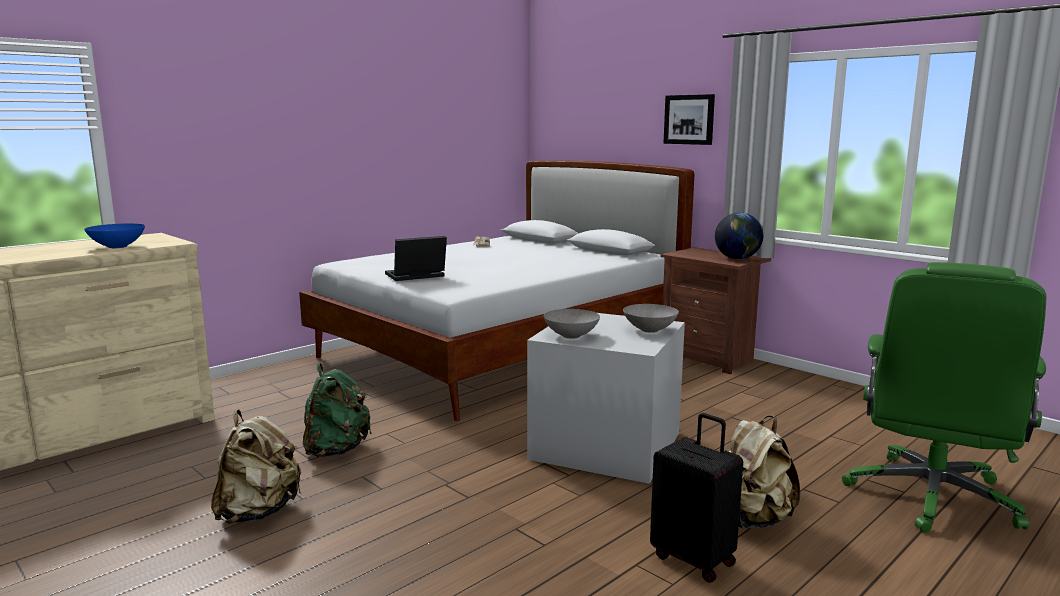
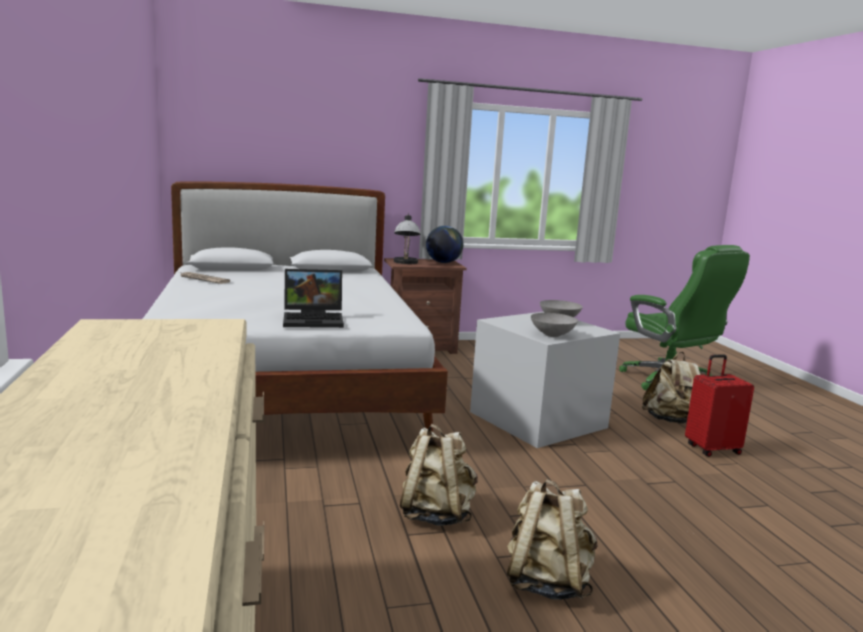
camera: 60 degrees left, 0 degrees up
(118, 246) = (188, 345): blue bowl -> none
(336, 450) = (436, 514): green backpack -> beige backpack
(415, 276) = (315, 320): laptop -> laptop turned 105 degrees counterclockwise
(689, 119) = (375, 147): picture -> none
(690, 253) = (405, 263): none -> table lamp
(694, 559) = (711, 449): black suitcase -> red suitcase

